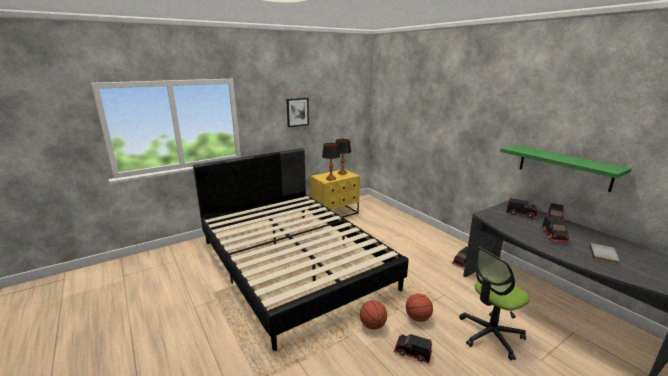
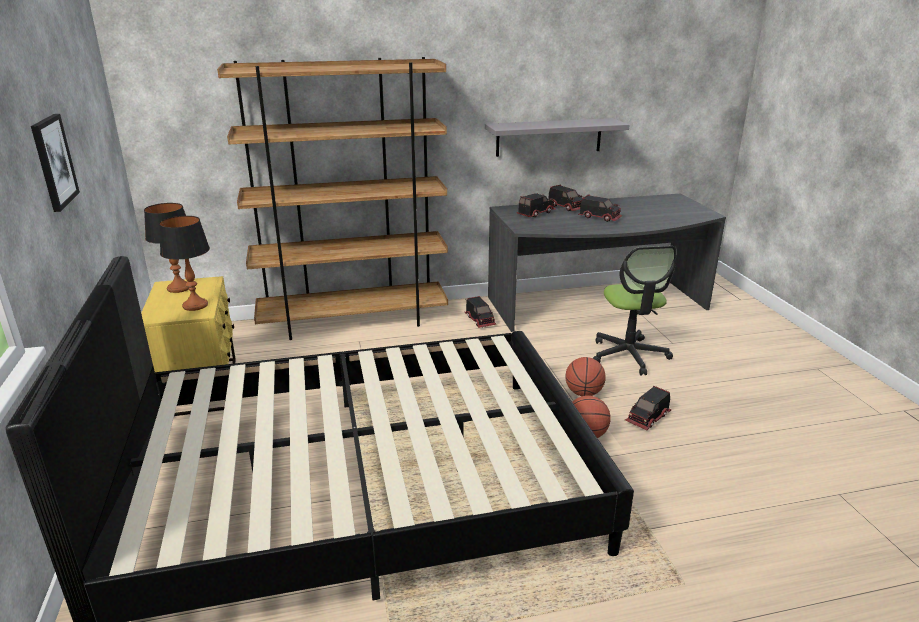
camera: 70 degrees left, 5 degrees up
(417, 227) = (354, 321): none -> brown bookcase
(564, 167) = (549, 137): green shelf -> grey shelf
(604, 255) = (647, 213): grey book -> none

